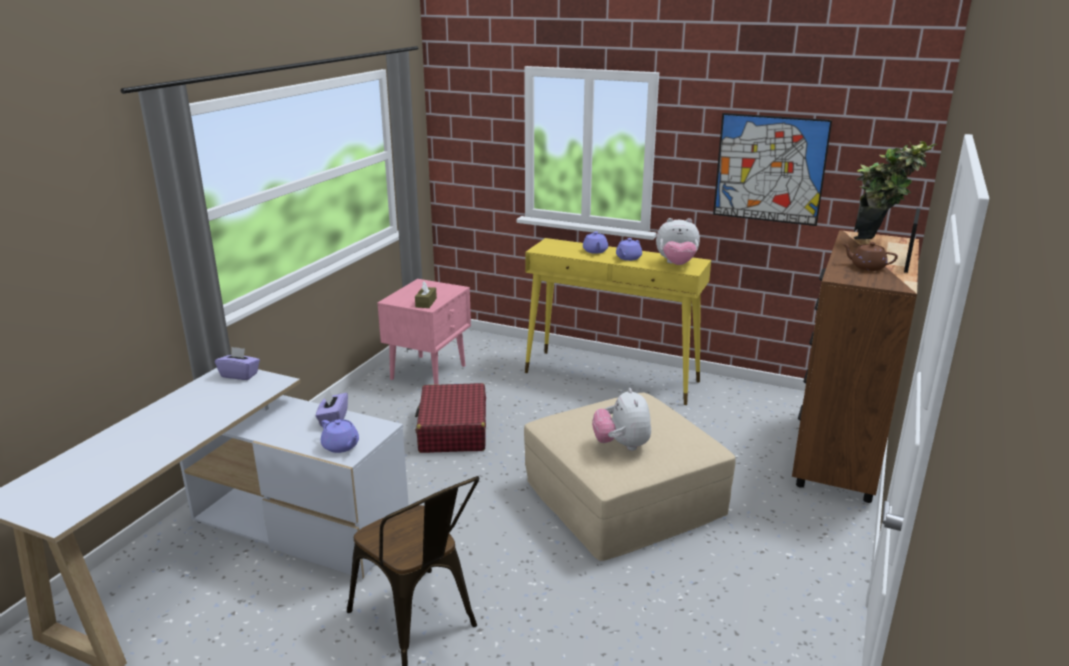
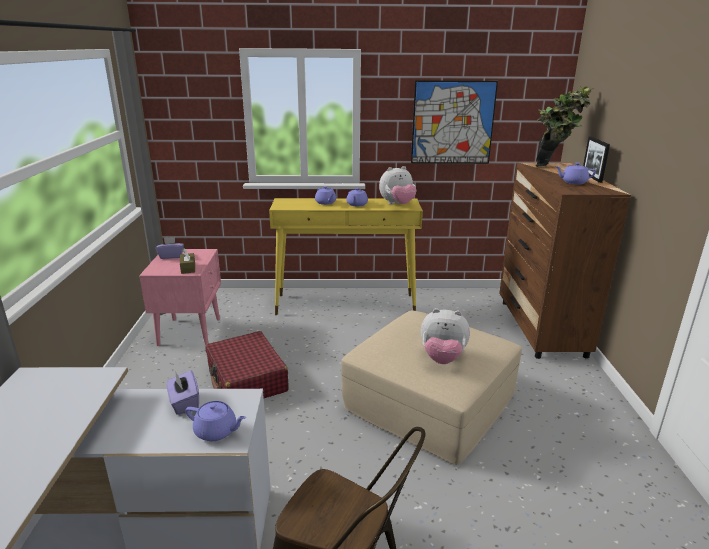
camera: 25 degrees left, 0 degrees up
(240, 375) = (48, 379): purple tissue box -> purple tissue box (171, 256)
(622, 445) = (442, 358): plush toy -> plush toy turned 45 degrees counterclockwise
(867, 267) = (573, 182): brown teapot -> purple teapot

